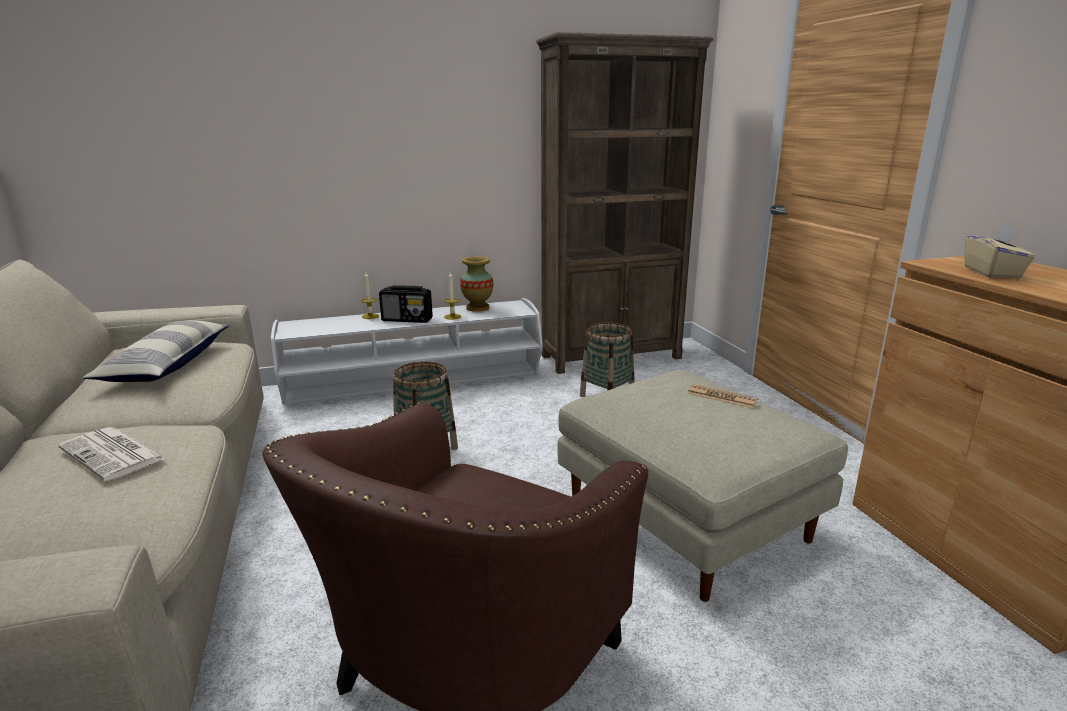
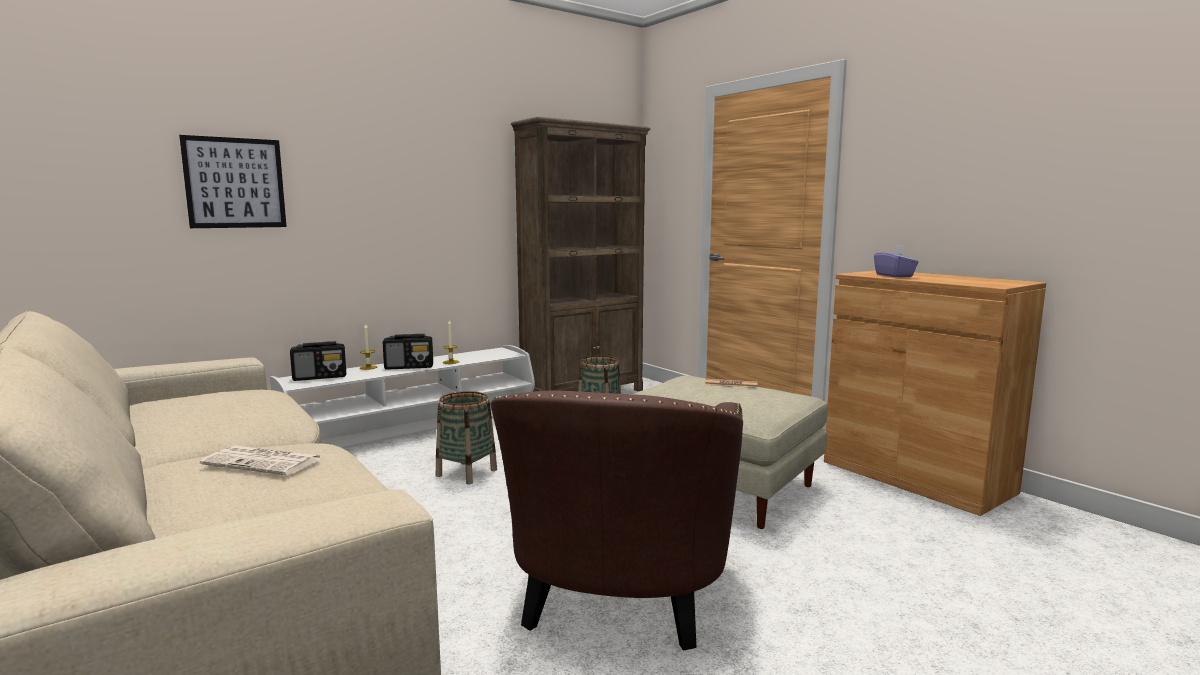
camera: 20 degrees left, 10 degrees down
(167, 365) = (221, 406): pillow -> none
(229, 124) = (235, 183): none -> picture
(317, 325) = (320, 377): none -> radio
(478, 308) = (468, 355): vase -> none
(992, 273) = (894, 276): beige tissue box -> purple tissue box

